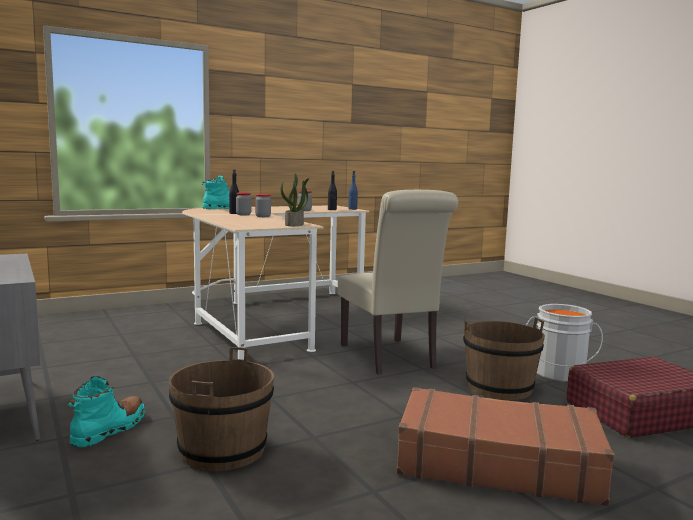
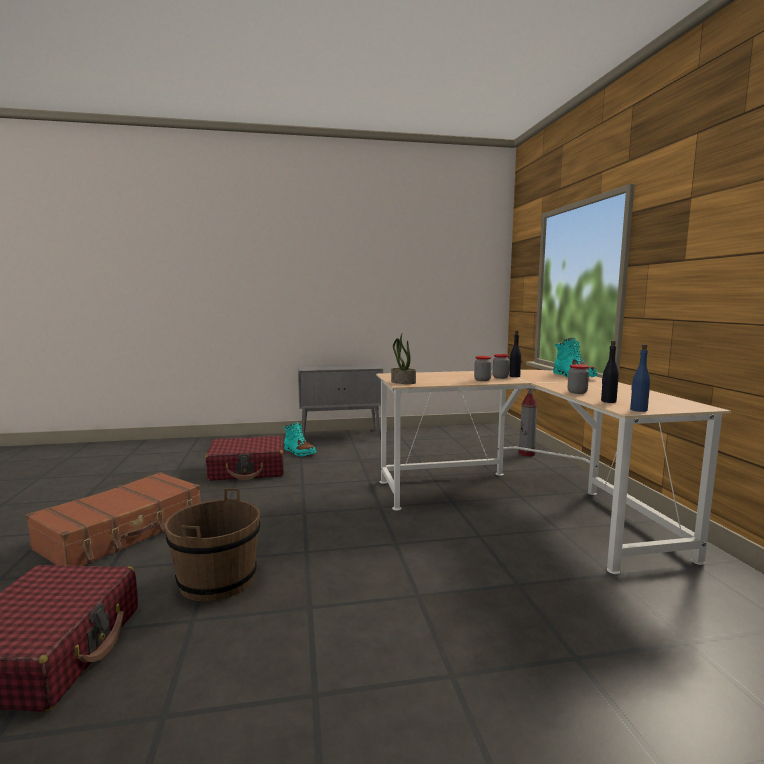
camera: 110 degrees right, 0 degrees up
(126, 315) = (526, 454): none -> fire extinguisher
(222, 450) = (248, 469): brown bucket -> red suitcase
(390, 358) = (350, 541): beige chair -> none
(559, 374) = (199, 649): grey bucket -> none

